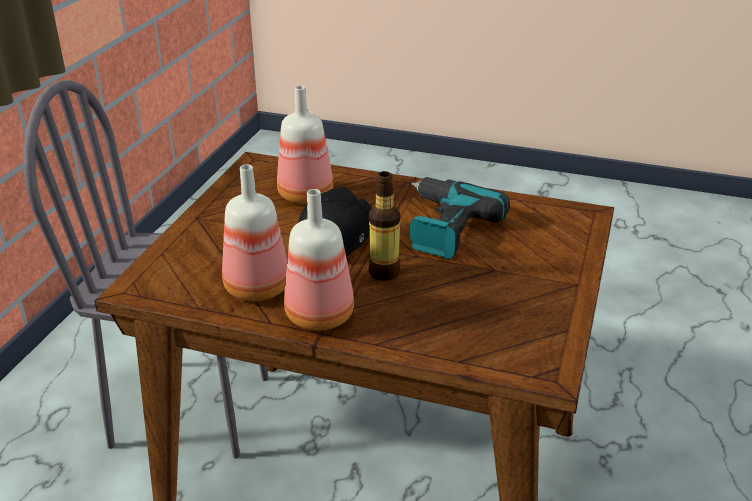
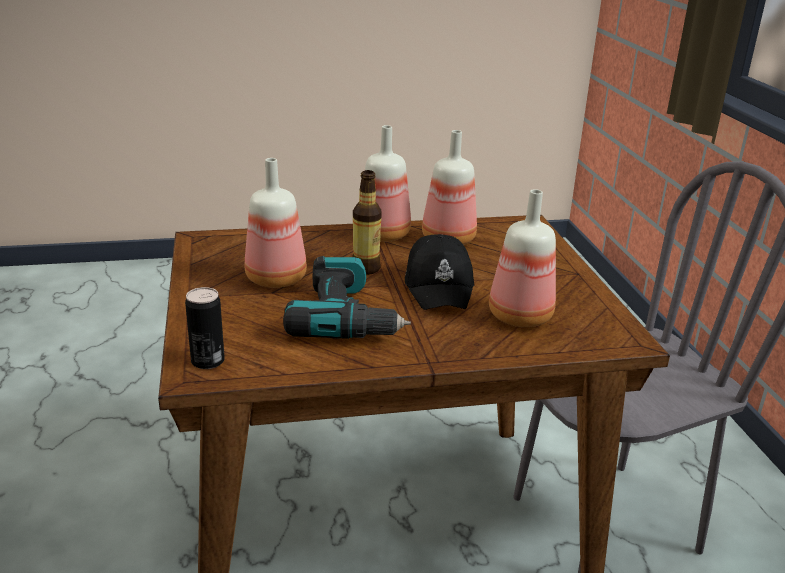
camera: 150 degrees right, 5 degrees down
(481, 285) = (277, 278): none -> bottle
(573, 220) = (208, 361): none -> can

